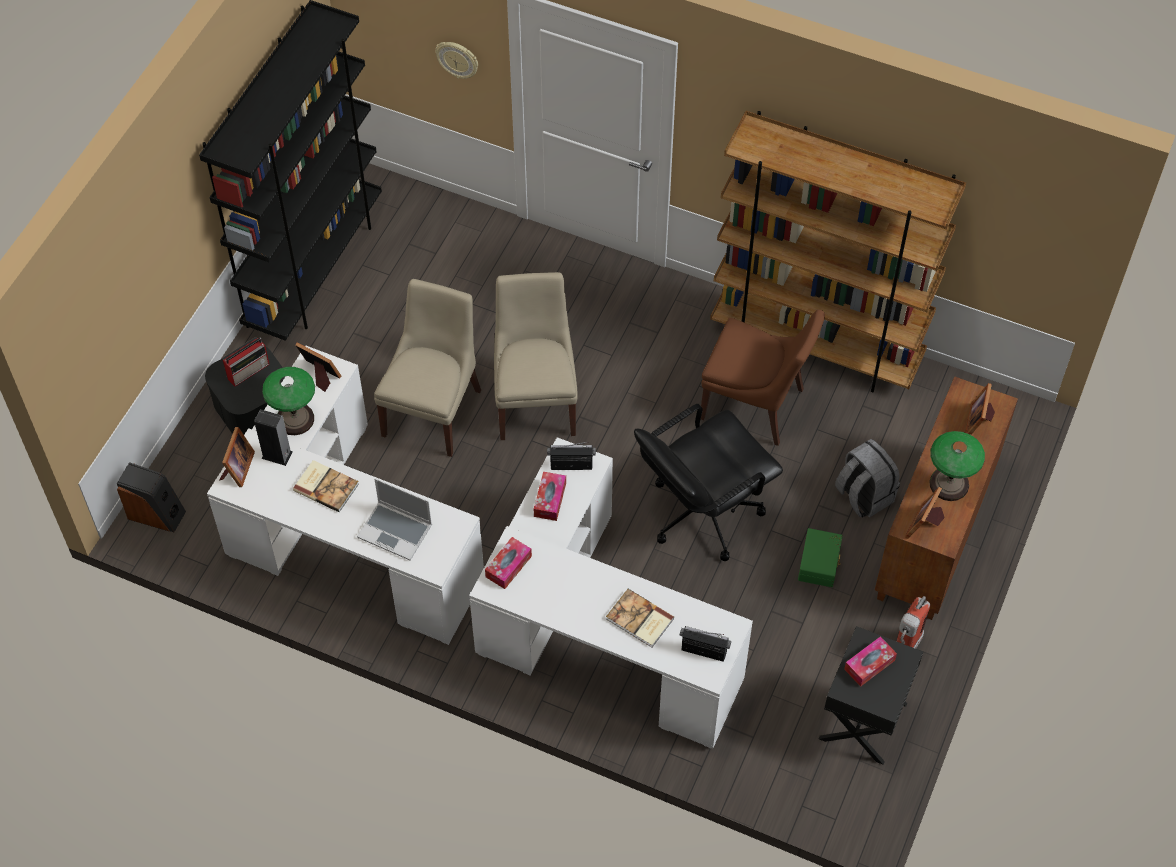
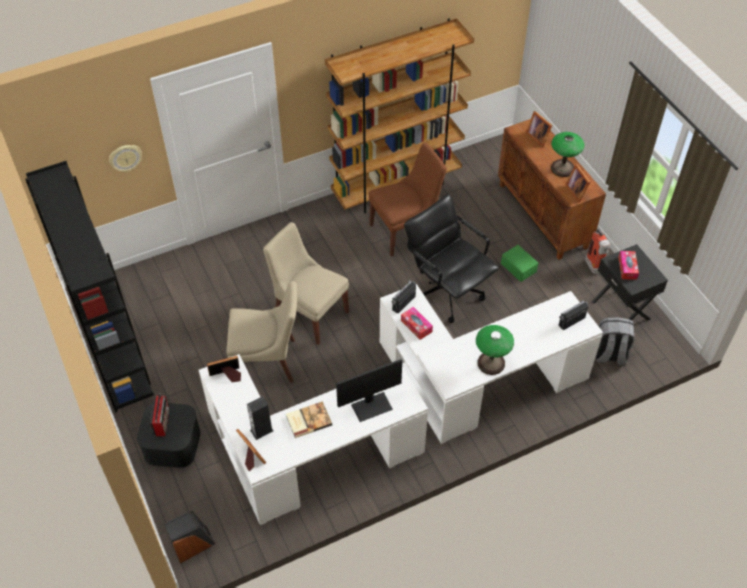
camera: 50 degrees left, 5 degrees down
(295, 418) = (243, 407): table lamp -> table lamp (490, 363)
(396, 531) = (371, 406): laptop -> monitor
(433, 409) = (267, 361): beige chair -> beige chair turned 120 degrees clockwise
(508, 566) = (444, 369): tissue box -> none
(639, 620) = (529, 335): book -> none
(702, 512) = (446, 292): black office chair -> black office chair turned 135 degrees clockwise
(863, 495) = (497, 226): grey backpack -> grey backpack (609, 354)

